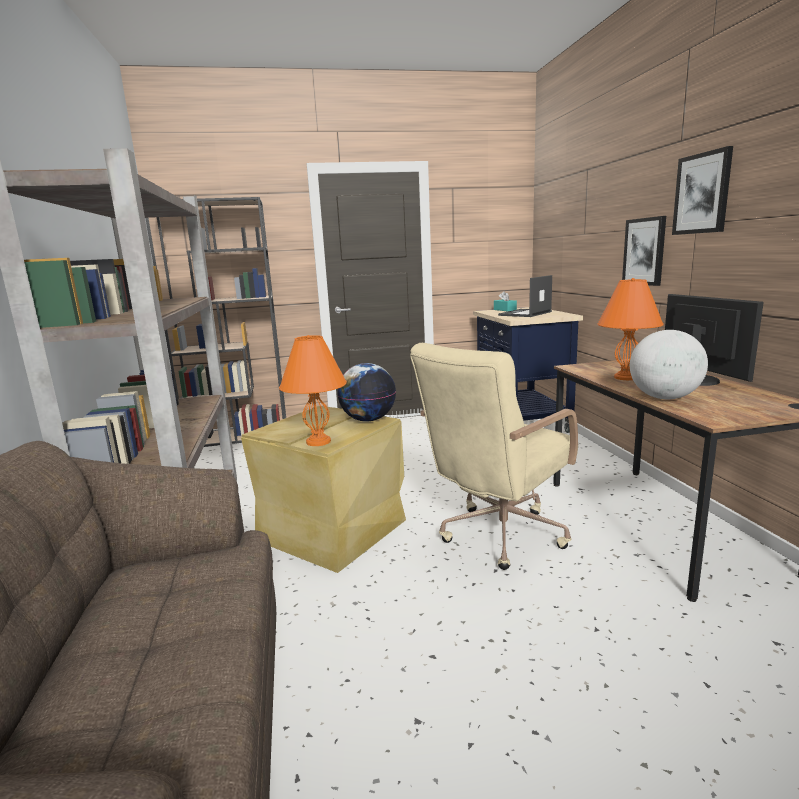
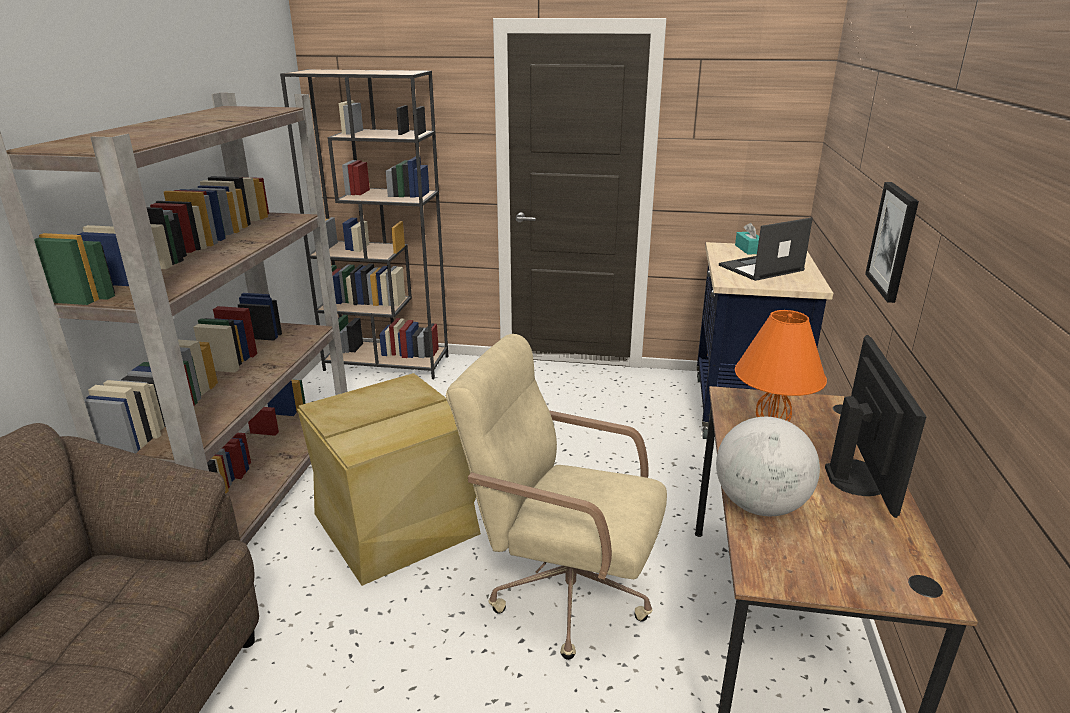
camera: 20 degrees right, 10 degrees up
(319, 442) = (356, 442): orange table lamp -> none
(368, 420) = (439, 416): globe -> none
(498, 538) = (561, 595): beige office chair -> beige office chair turned 45 degrees clockwise
(702, 193) = (951, 193): picture -> none

